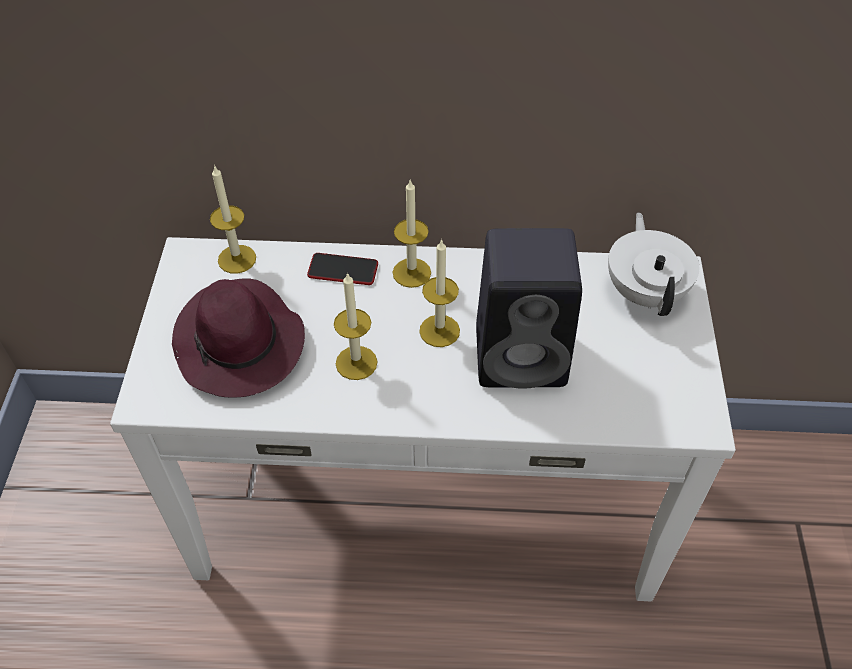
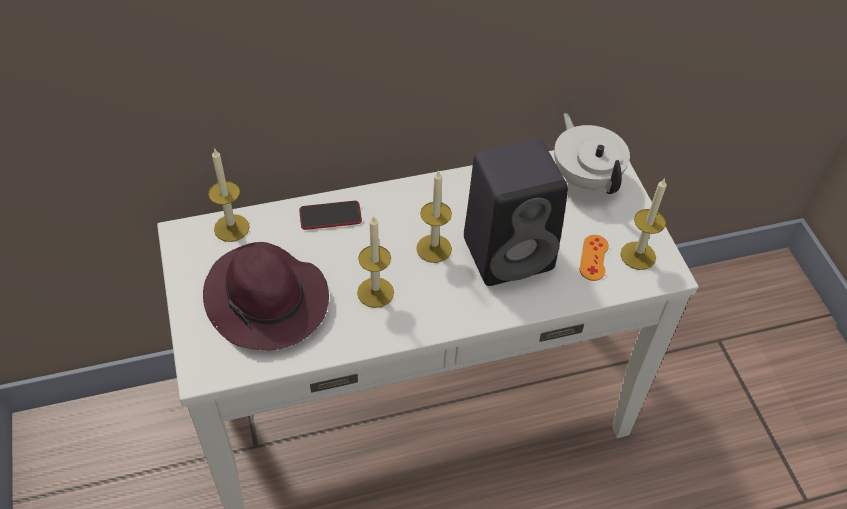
camera: 20 degrees left, 0 degrees up
(411, 273) = (390, 205): candle -> candle (638, 255)
(619, 385) = (594, 258): none -> orange game controller

